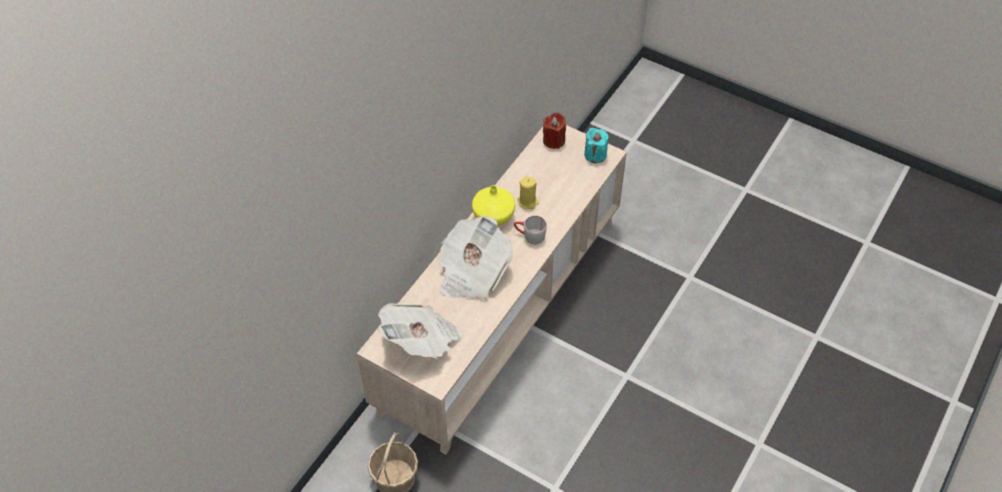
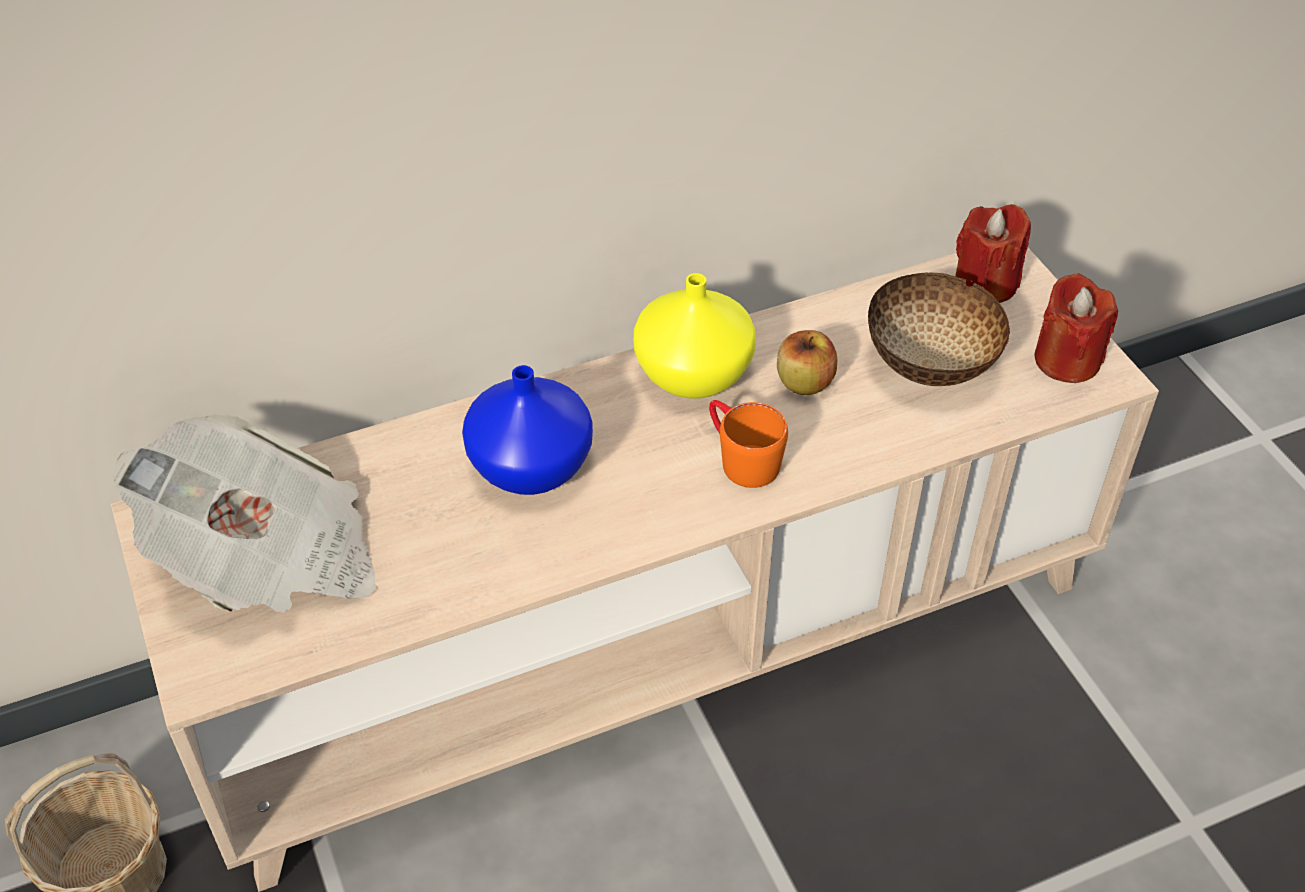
camera: 35 degrees right, 5 degrees down
(472, 272) = (529, 468): newspaper -> blue vase
(528, 202) = (804, 382): yellow candle -> apple
(529, 236) = (740, 459): grey mug -> orange mug
(559, 177) = (930, 367): none -> bowl
(595, 155) = (1067, 360): turquoise candle -> red candle

